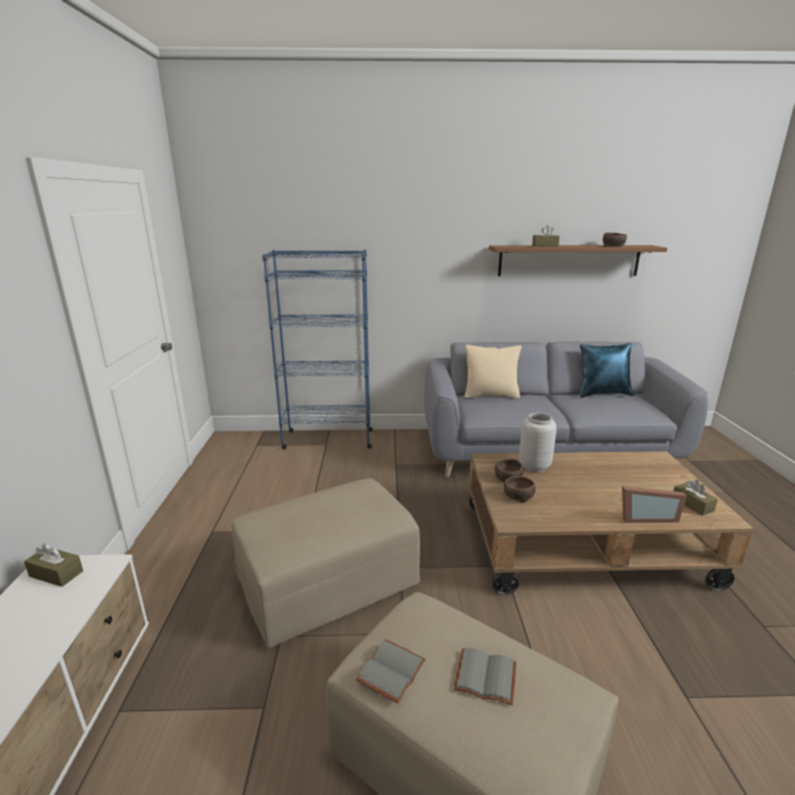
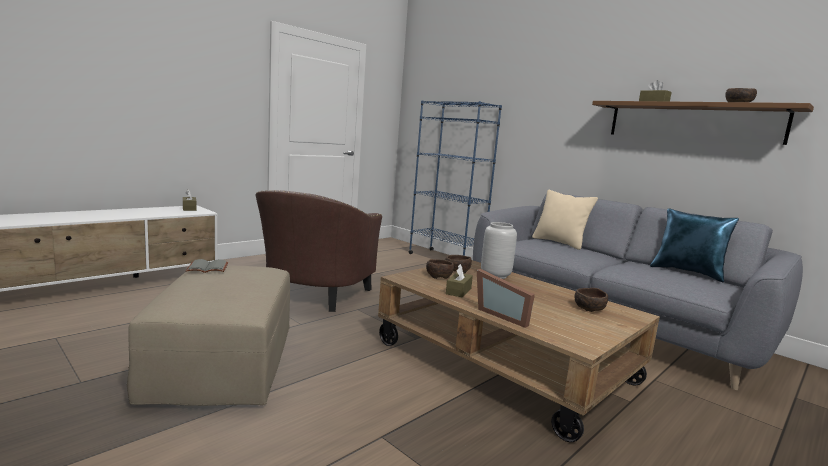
camera: 45 degrees right, 10 degrees down
(328, 581) = (313, 295): beige ottoman -> brown armchair
(484, 678) = (226, 284): grey book -> none
(642, 469) = (589, 308): none -> brown bowl
(692, 504) = (572, 331): brown tissue box -> brown tissue box (458, 291)

